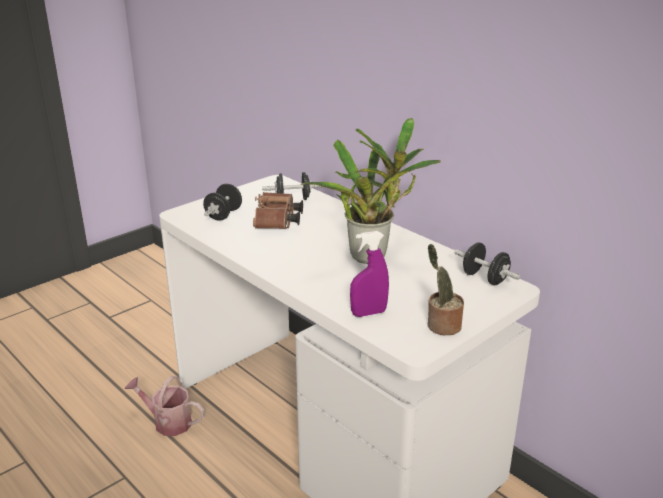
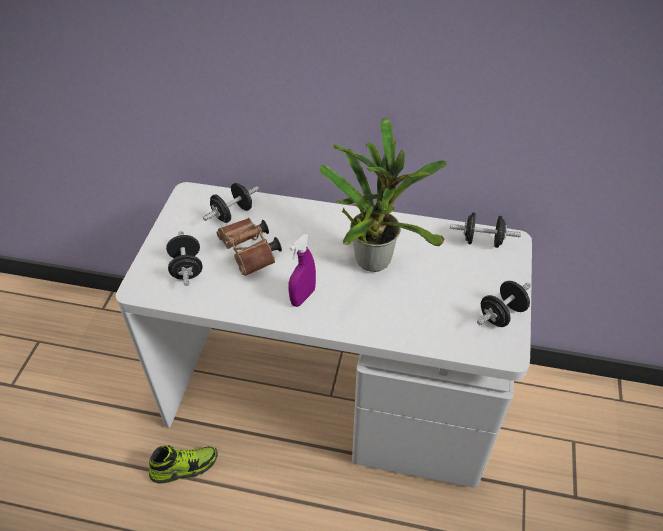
camera: 35 degrees left, 20 degrees up
(168, 422) = (184, 467): watering can -> shoe
(368, 313) = (437, 331): purple spray bottle -> purple spray bottle (303, 297)
(441, 326) = (501, 314): potted plant -> black dumbbell

